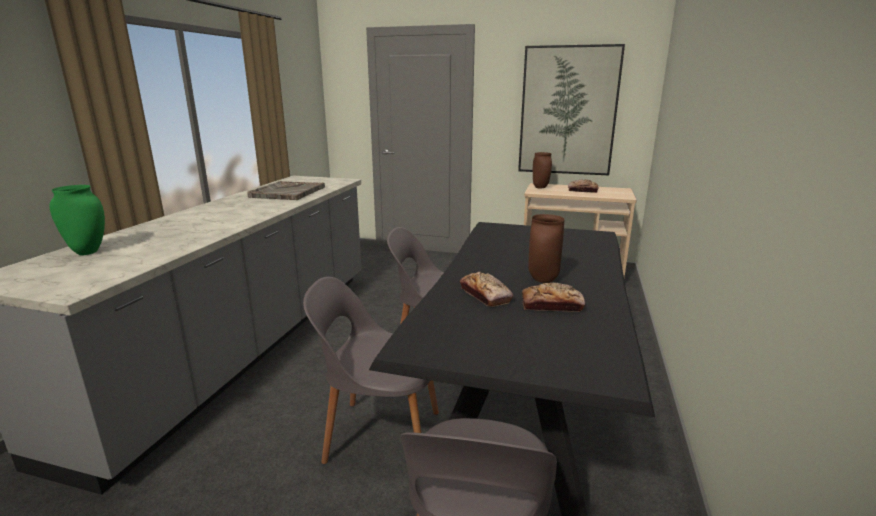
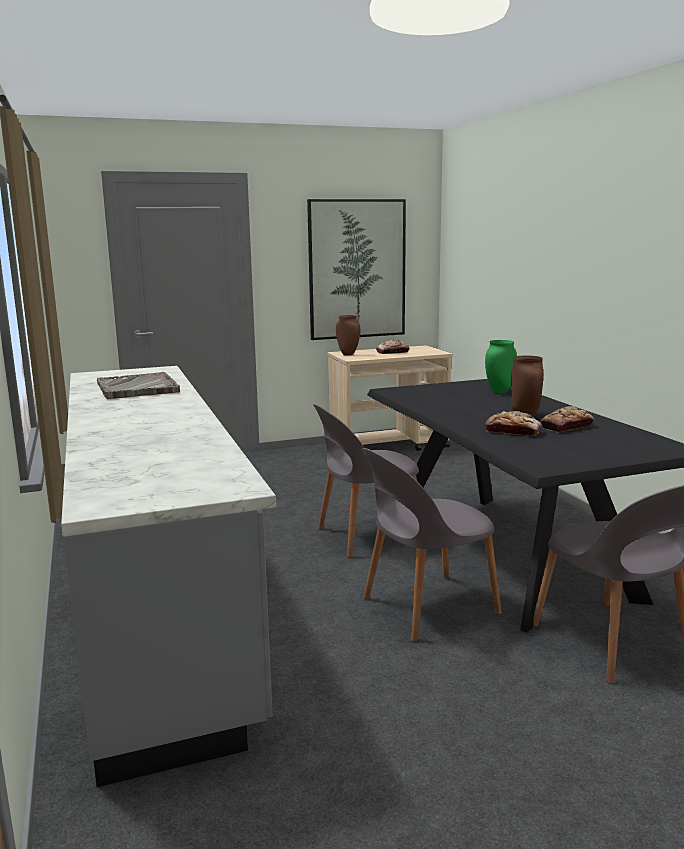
camera: 35 degrees left, 5 degrees down
(87, 252) = (120, 468): green vase -> green vase (500, 392)

